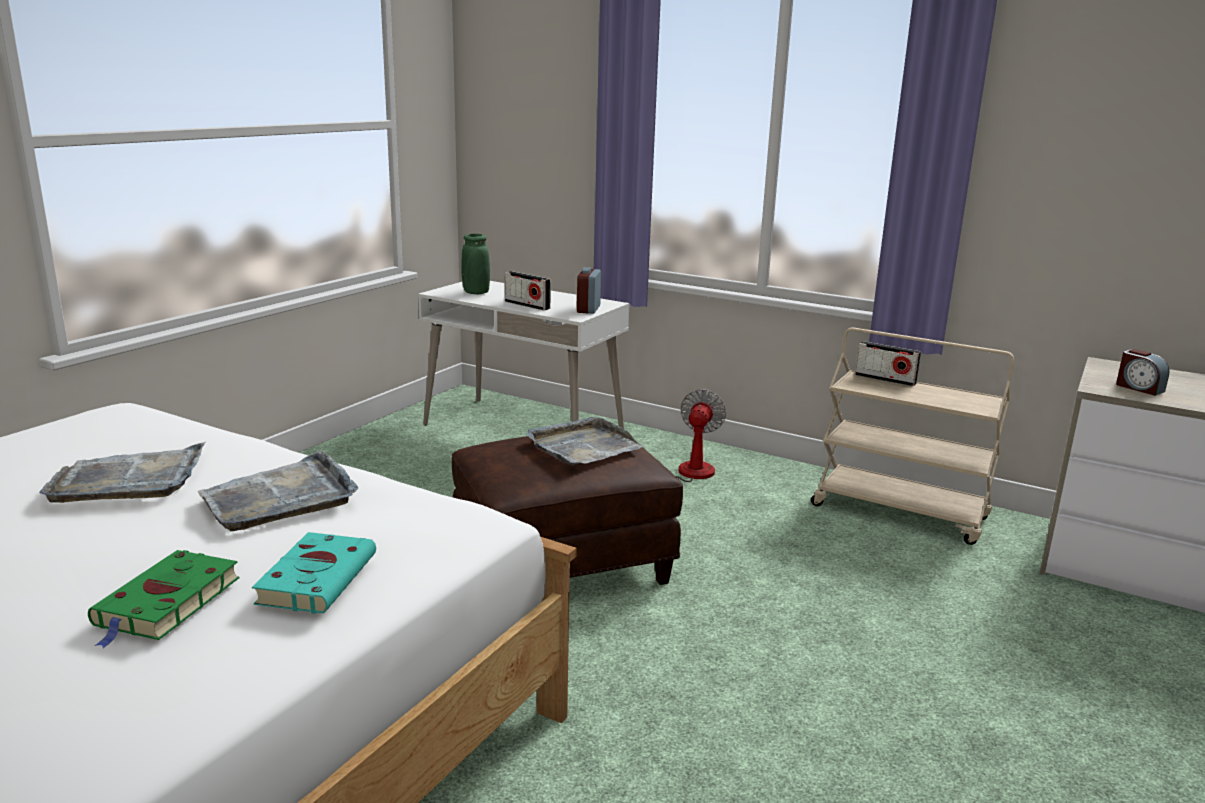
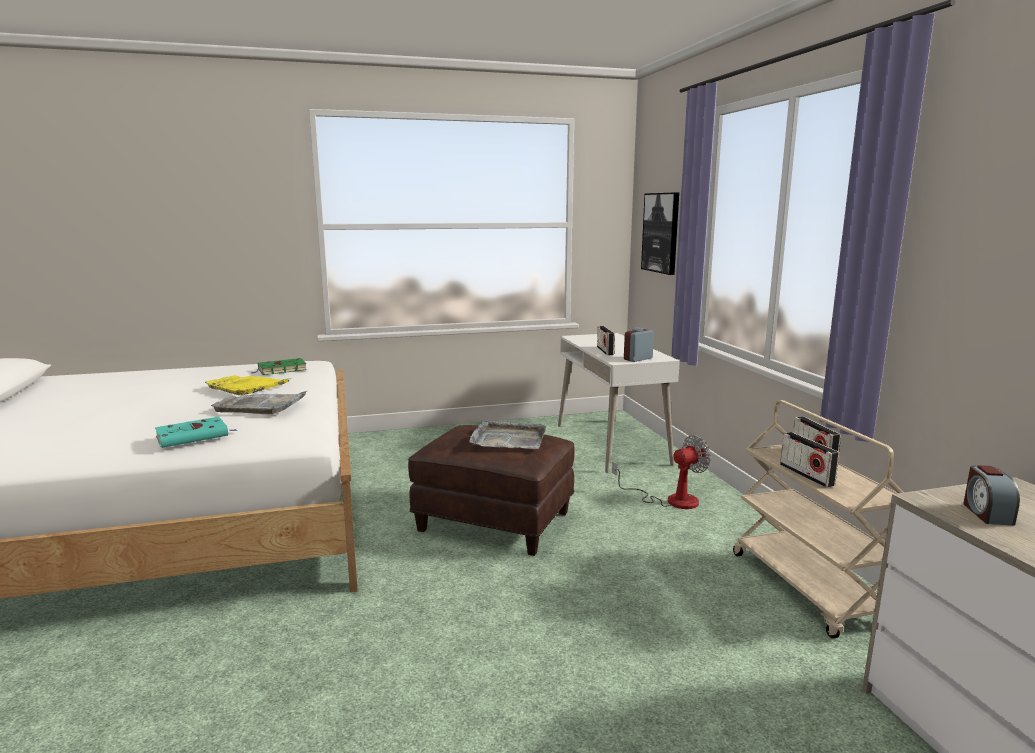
camera: 45 degrees right, 5 degrees down
(130, 479) = (247, 387): grey tray -> yellow tray
(166, 604) = (142, 427): green book -> green book (281, 370)
(476, 293) = (593, 340): green vase -> none
(534, 135) = (661, 233): none -> picture
(917, 398) = (806, 475): none -> radio

